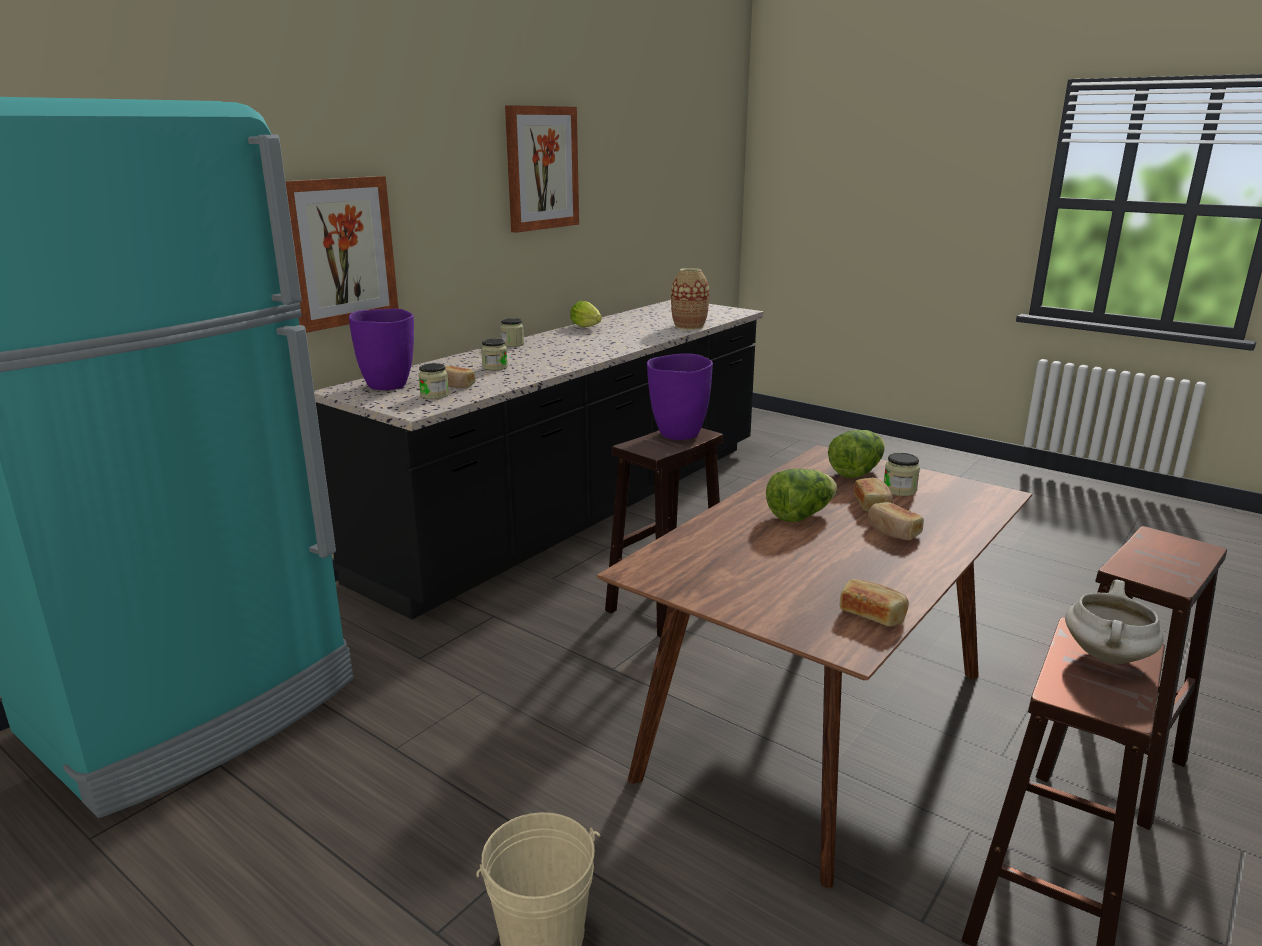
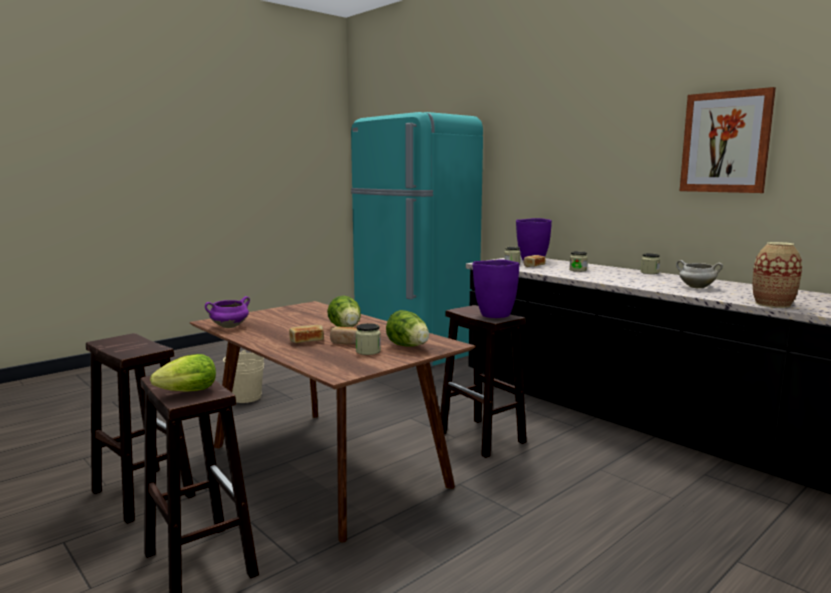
camera: 100 degrees right, 10 degrees down
(340, 252) = (551, 187): picture -> none
(587, 327) = (731, 284): lettuce -> lettuce (184, 392)
(872, 614) = (229, 327): bread -> purple cooking pot
(1108, 657) = (132, 348): white cooking pot -> white cooking pot (696, 287)

